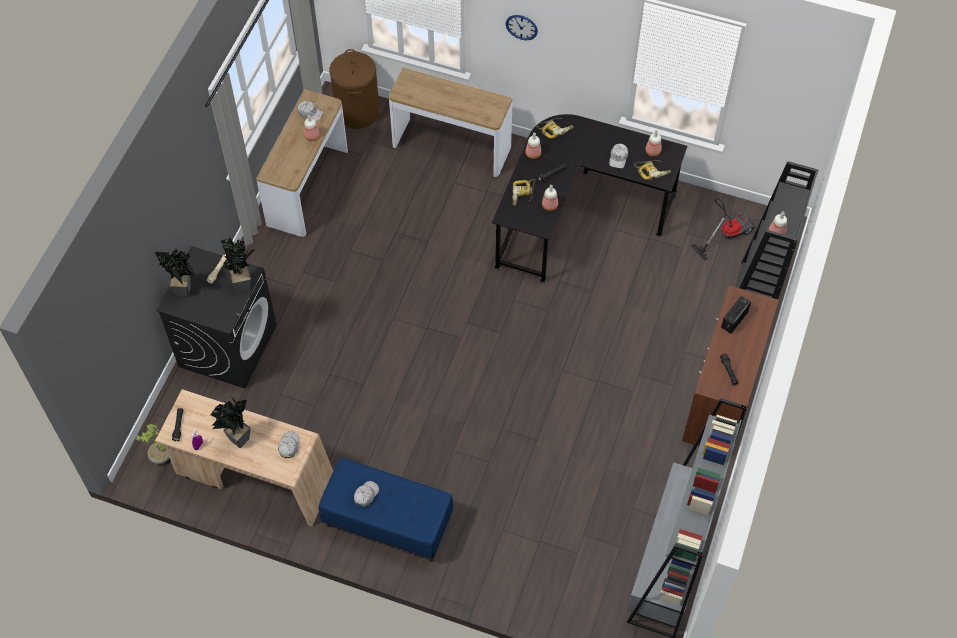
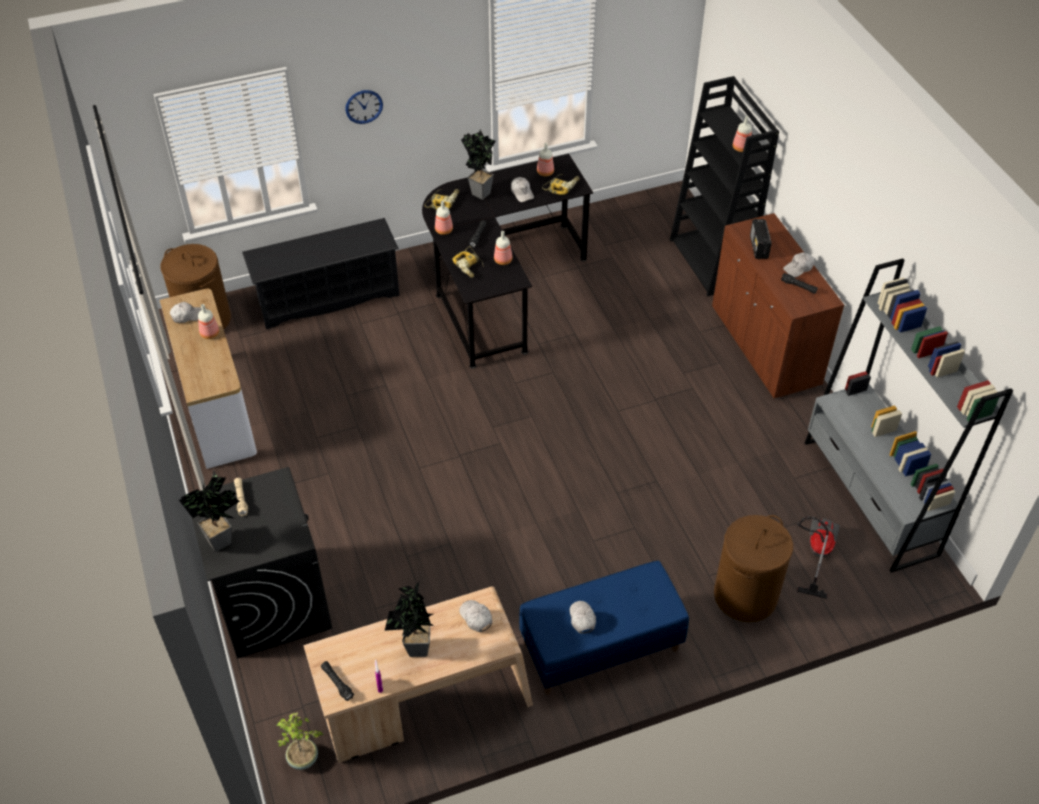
camera: 40 degrees left, 10 degrees down
(244, 283) = (282, 492): potted plant -> potted plant (479, 191)
(451, 147) = (328, 297): console table -> black shoe rack
(512, 561) = (745, 595): none -> brown laundry basket
(725, 234) = (635, 228): vacuum cleaner -> vacuum cleaner (815, 553)
(745, 357) = (798, 268): none -> white cap

